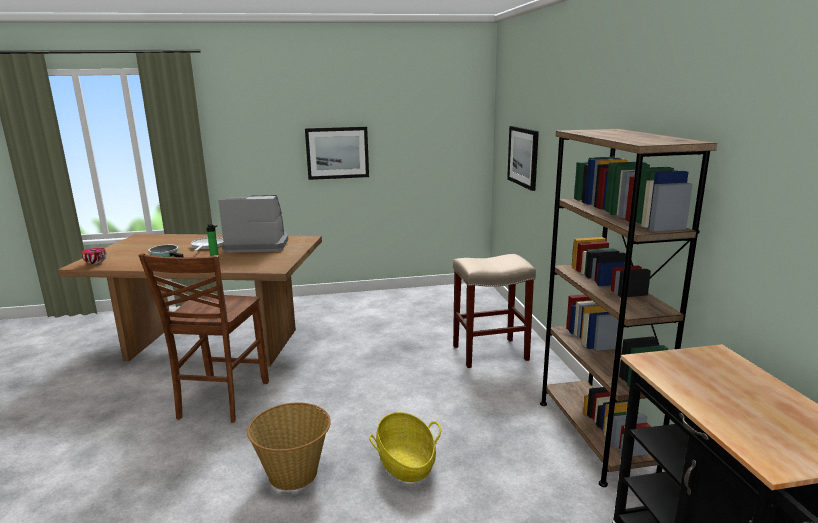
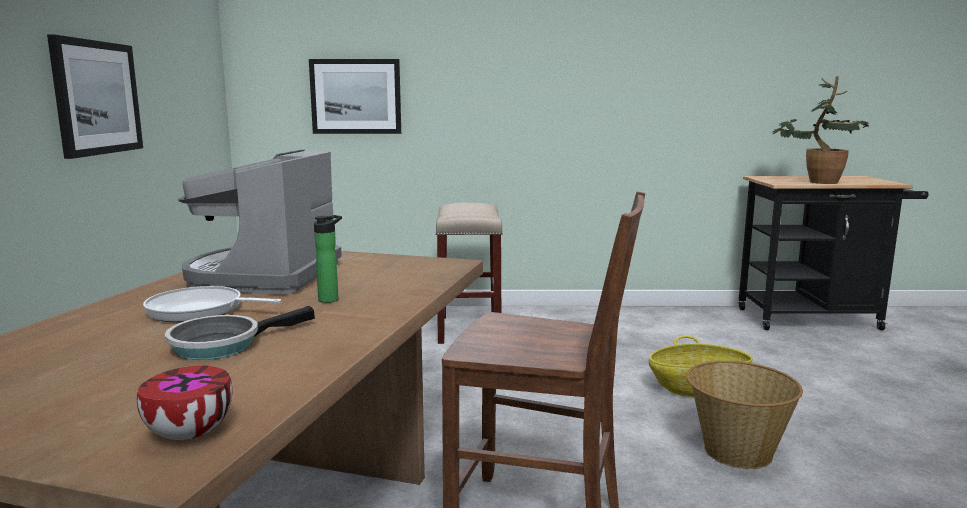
camera: 80 degrees left, 5 degrees down
(595, 436) = (643, 315): brown bookcase -> none
(703, 389) = (816, 181): none -> potted plant

